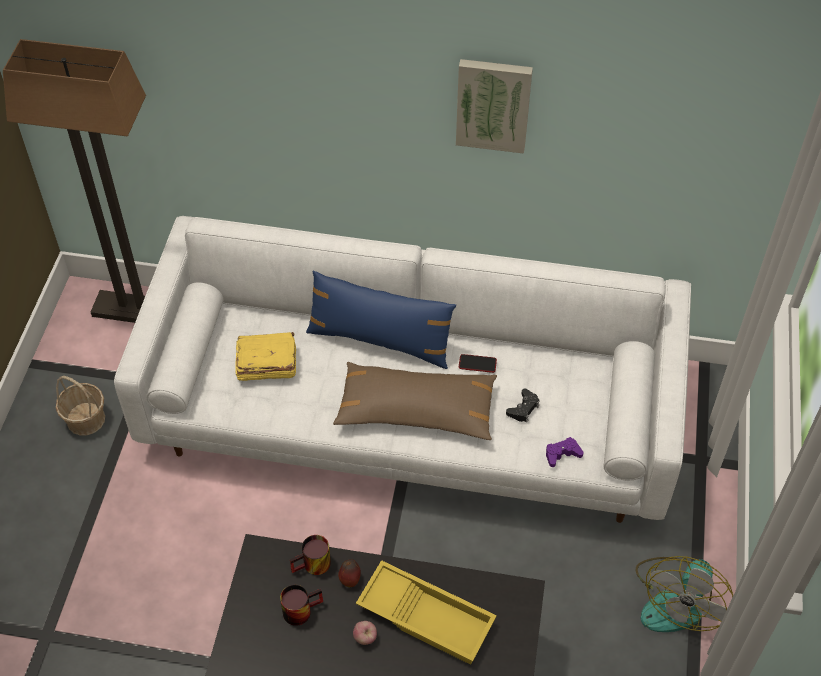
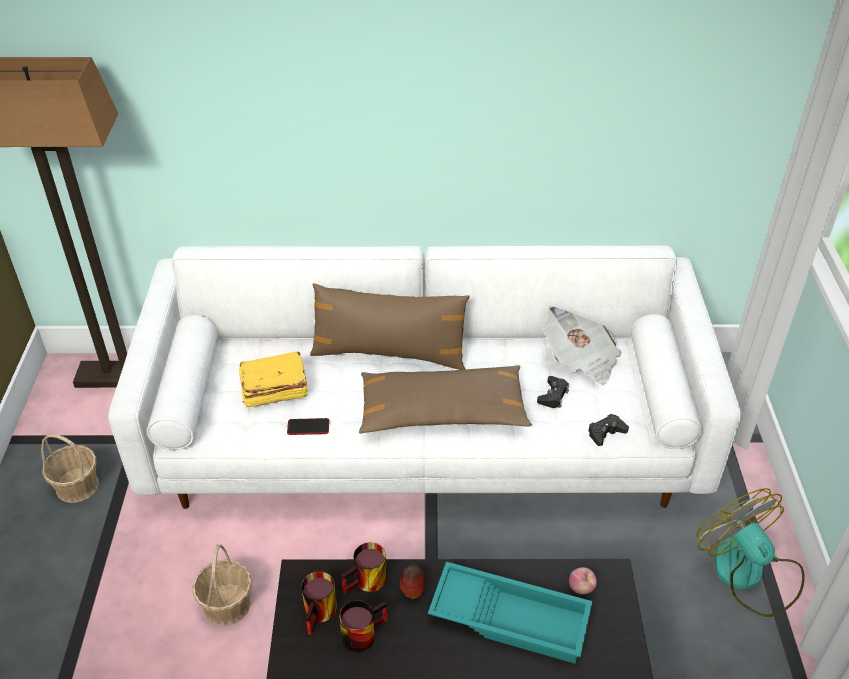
camera: 10 degrees left, 10 degrees down
(203, 553) = (227, 604): none -> basket
(270, 587) = (321, 614): none -> mug
(365, 638) = (445, 653): apple -> apple (581, 588)
(380, 340) = (389, 353): blue pillow -> brown pillow
(427, 616) = (511, 616): yellow tray -> turquoise tray
(477, 364) = (494, 361): phone -> phone (308, 427)
(493, 104) = (486, 75): picture -> none
(560, 371) = (580, 358): none -> newspaper
(562, 454) = (606, 433): purple game controller -> black game controller
(677, 599) = (748, 574): fan -> fan turned 135 degrees clockwise

